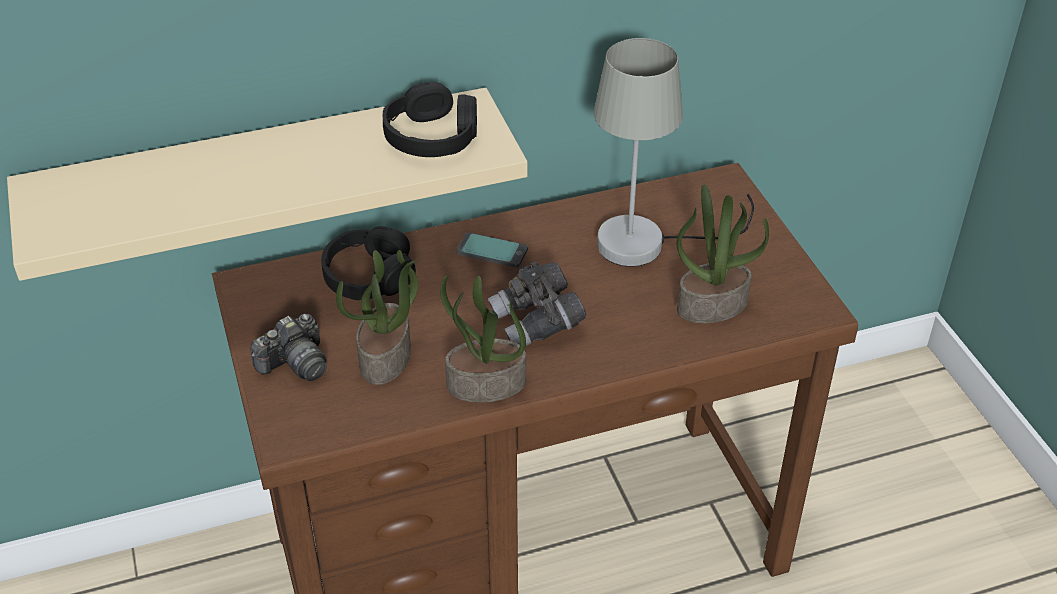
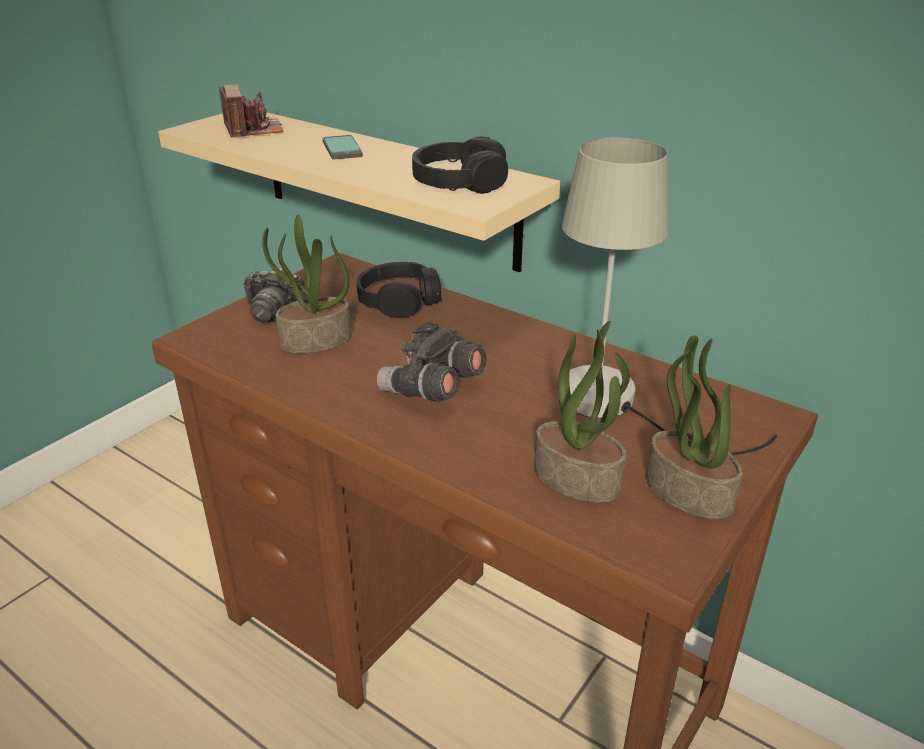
camera: 55 degrees right, 10 degrees down
(114, 197) = (253, 130): none -> camera
(485, 385) = (326, 395): potted plant -> potted plant (686, 492)
(492, 251) = (495, 336): phone -> phone (342, 149)

